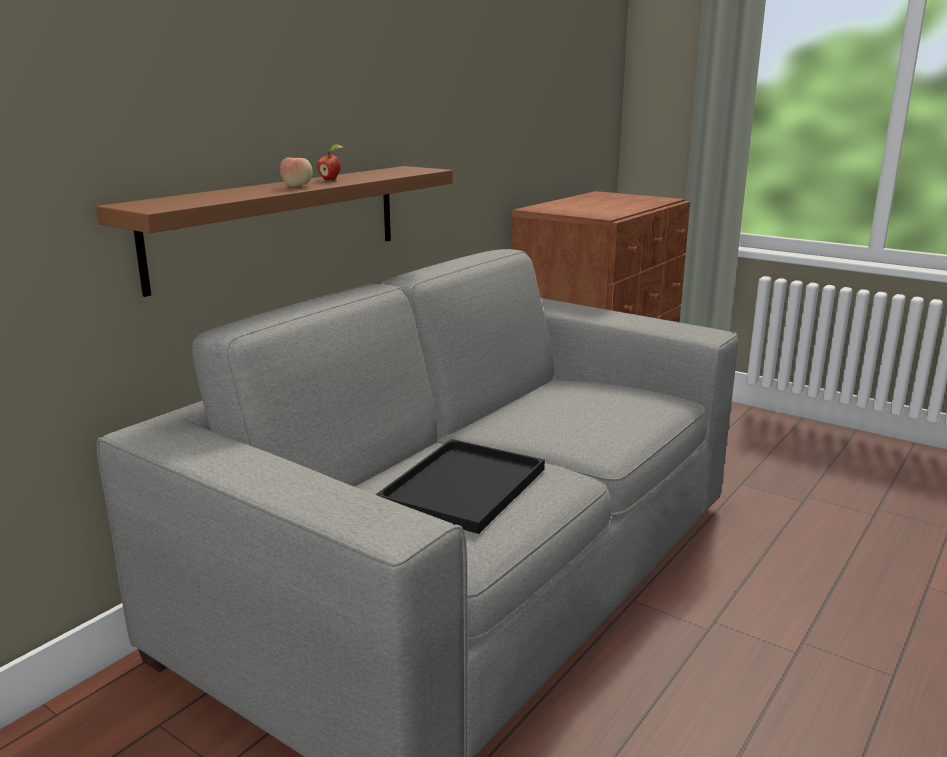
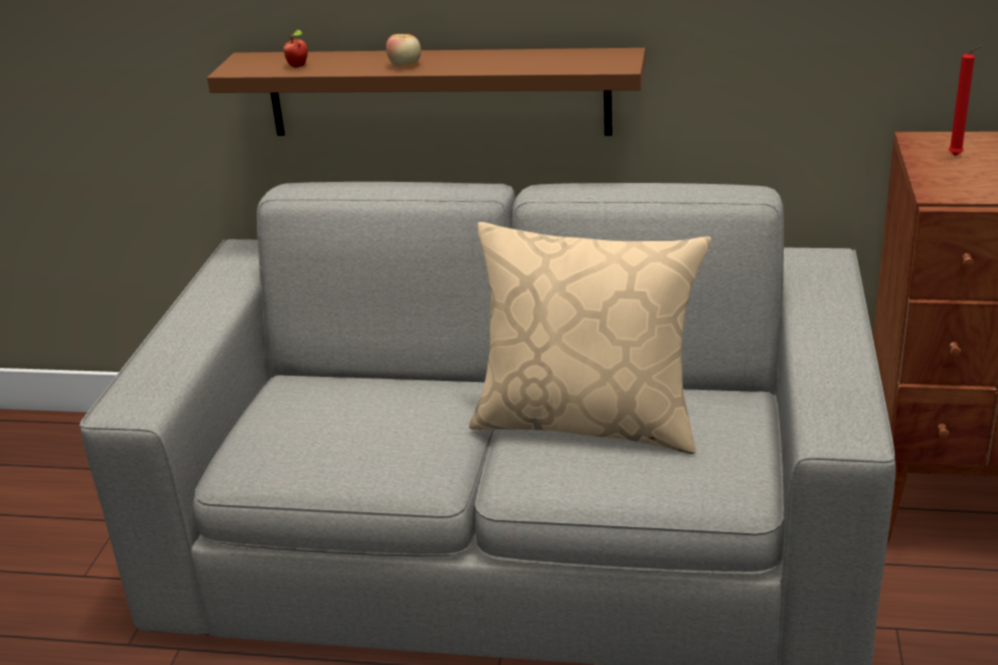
camera: 65 degrees right, 10 degrees up
(331, 179) = (471, 60): apple -> apple (298, 66)
(463, 488) = (358, 428): black tray -> none
(548, 416) = (587, 420): none -> beige pillow
(564, 209) = (957, 156): none -> red candle

